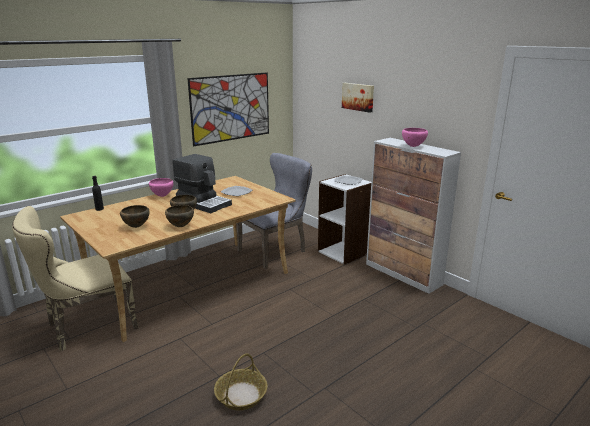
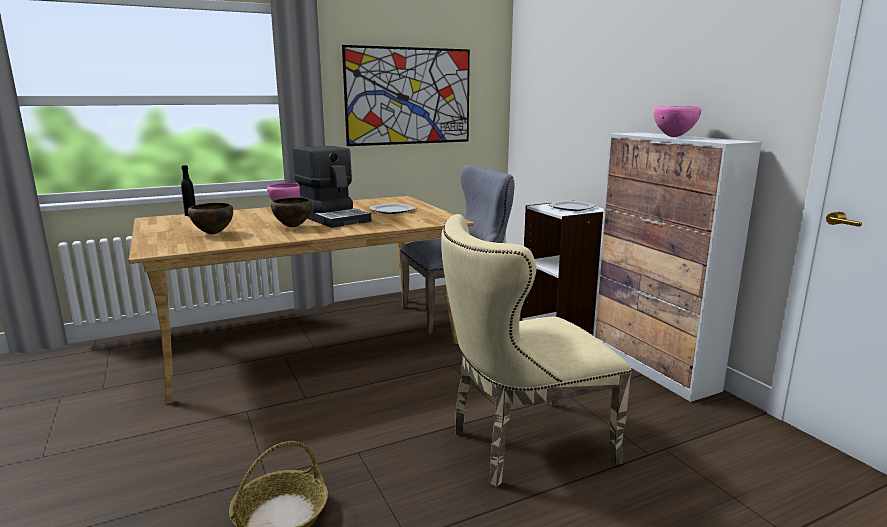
camera: 15 degrees right, 5 degrees down
(86, 327) = (135, 377): beige chair -> beige chair (521, 446)
(180, 226) = (272, 237): brown bowl -> none
(358, 97) = (597, 73): picture -> none

